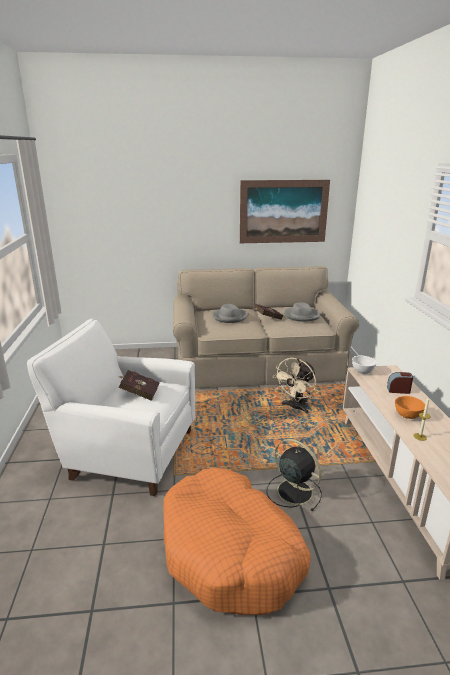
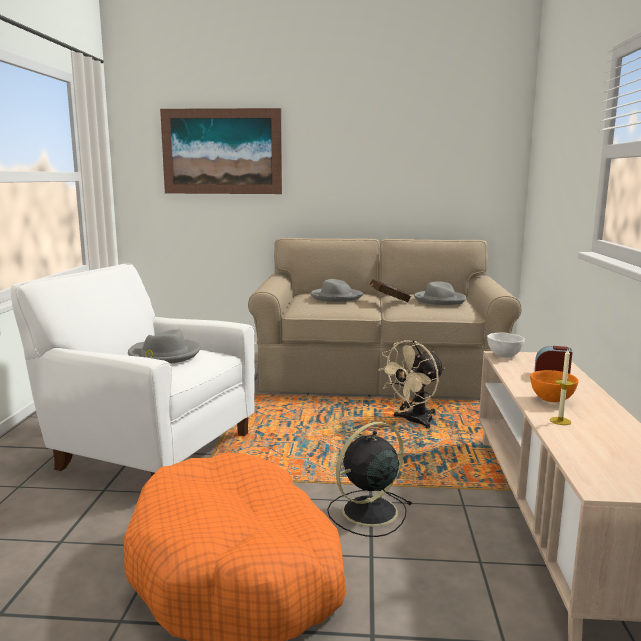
camera: 10 degrees right, 10 degrees down
(138, 393) = (164, 355): red book -> grey hat
(283, 211) = (424, 163): picture -> picture (222, 151)
(293, 491) = (367, 512): black fan -> black fan turned 90 degrees counterclockwise

